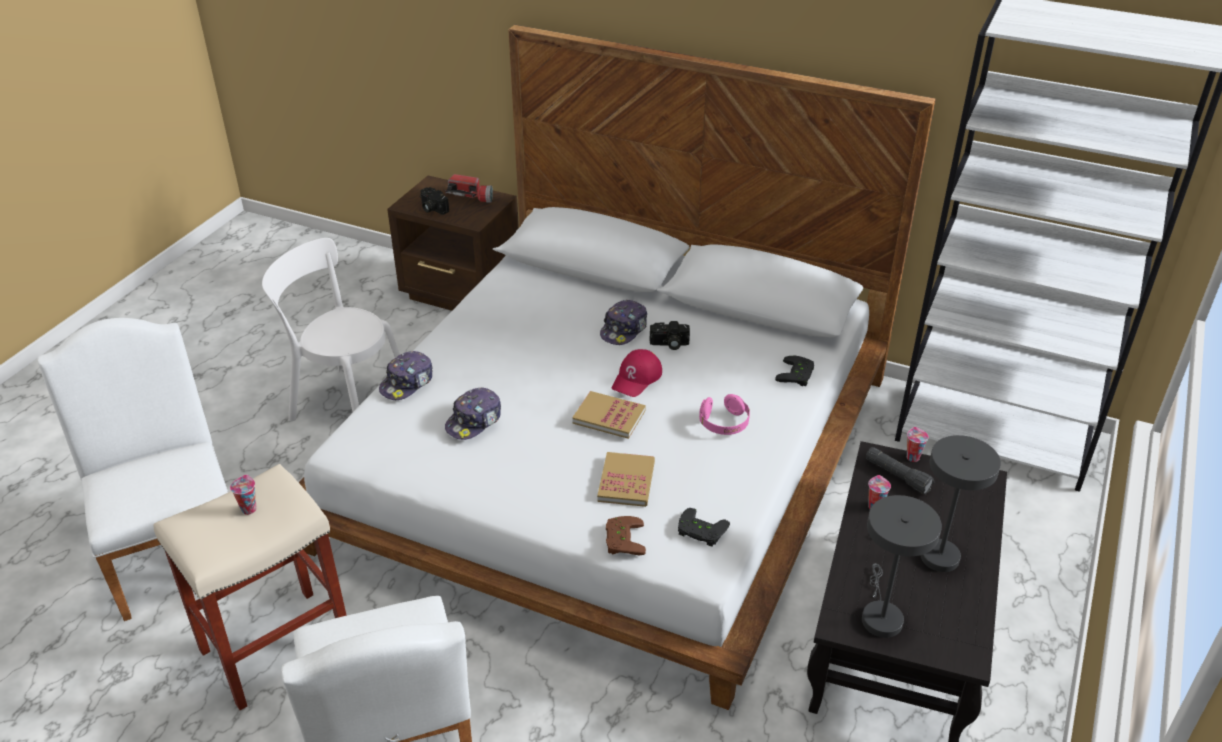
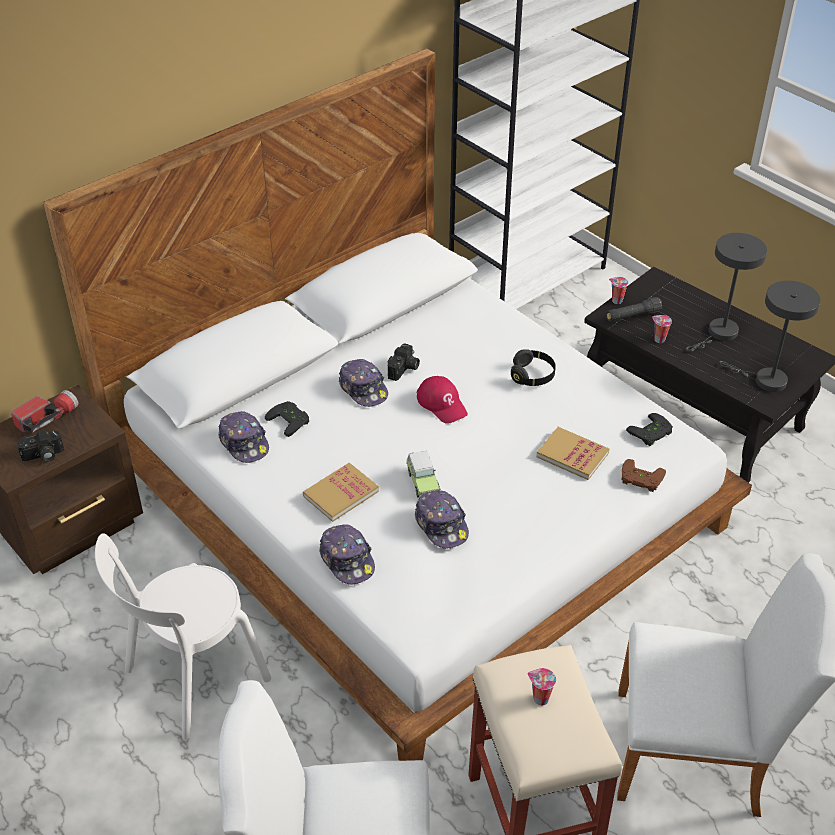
camera: 65 degrees left, 5 degrees up
(513, 292) = (244, 443): none -> cap
(524, 395) = (422, 481): none -> toy car
(609, 417) = (484, 438): book -> book (341, 494)
(724, 424) = (532, 376): pink headphones -> black headphones
(798, 375) = (495, 314): black game controller -> black game controller (290, 420)

